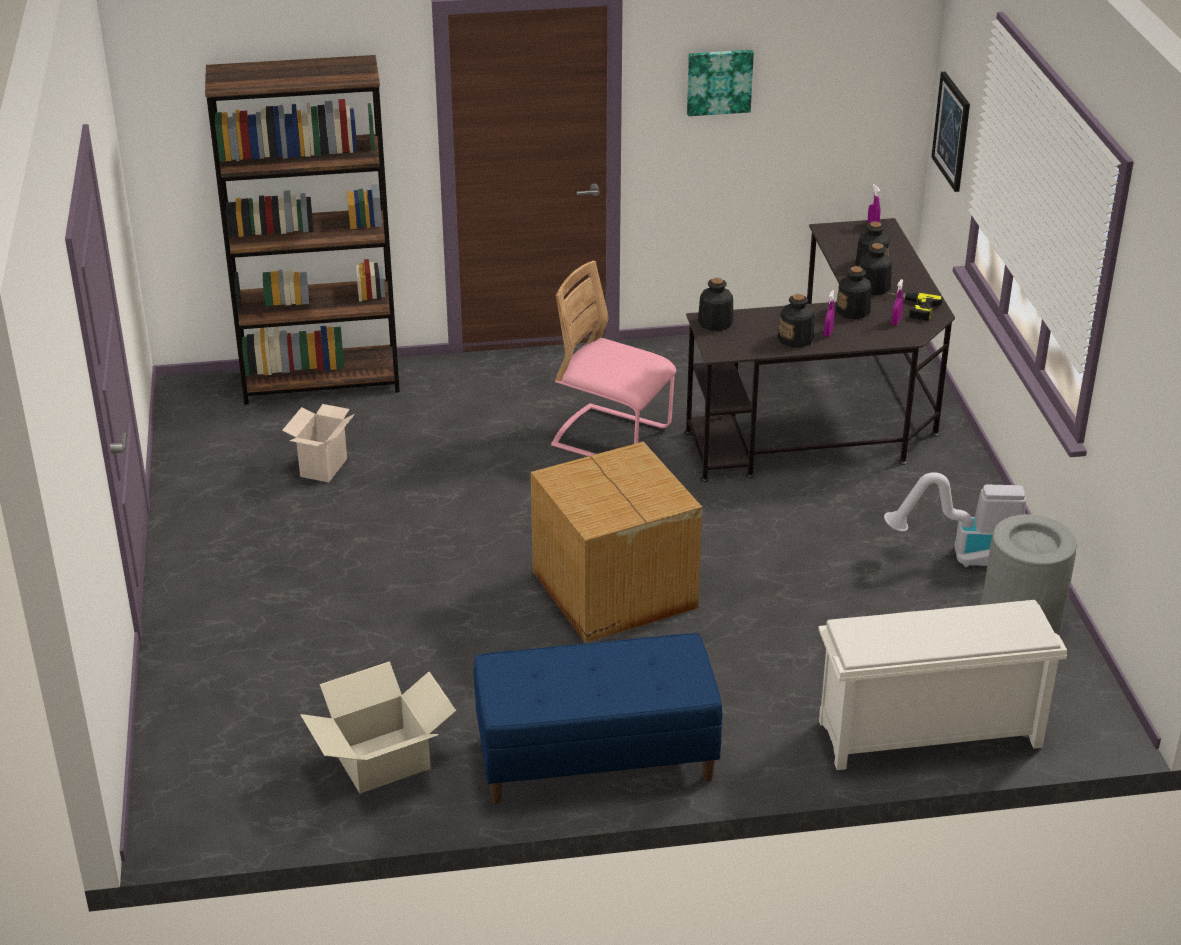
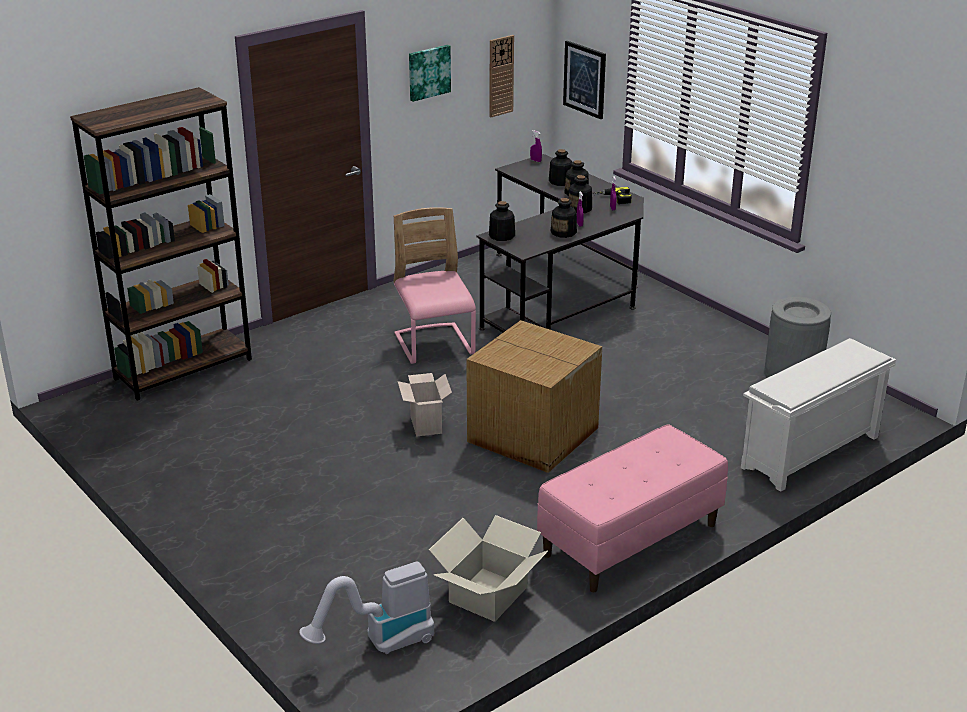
camera: 30 degrees left, 5 degrees down
(323, 466) = (243, 422): cardboard box -> cardboard box (424, 424)
(595, 760) = (630, 540): blue bench -> pink bench
(611, 438) = (434, 346): pink chair -> pink chair turned 75 degrees clockwise
(839, 102) = (500, 76): none -> wall clock
(962, 557) = (722, 349): vacuum cleaner -> vacuum cleaner (379, 644)

